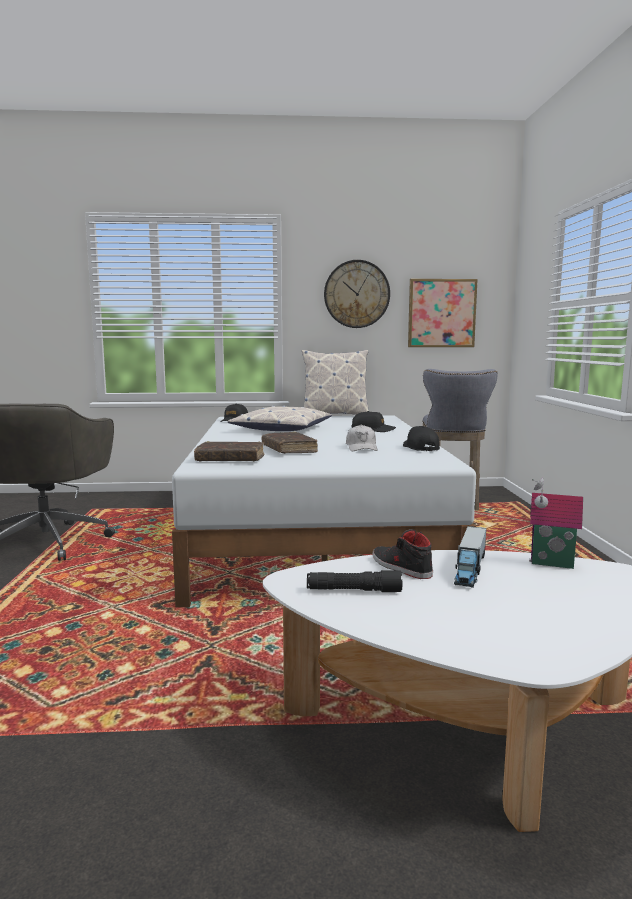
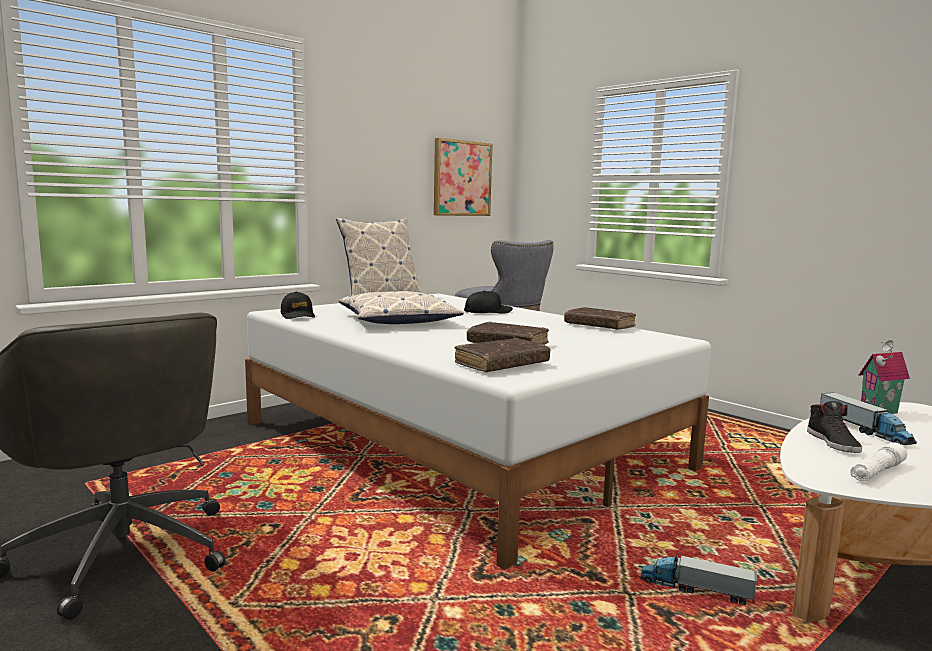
camera: 40 degrees left, 0 degrees up
(259, 662) = (695, 589): none -> toy truck
(353, 591) = (877, 472): black flashlight -> white flashlight
(356, 294) = (385, 151): wall clock -> none
(361, 448) = (558, 332): white cap -> none
(400, 567) = (833, 442): black shoe -> black shoe turned 105 degrees counterclockwise
(420, 447) = (599, 326): black cap -> brown book

